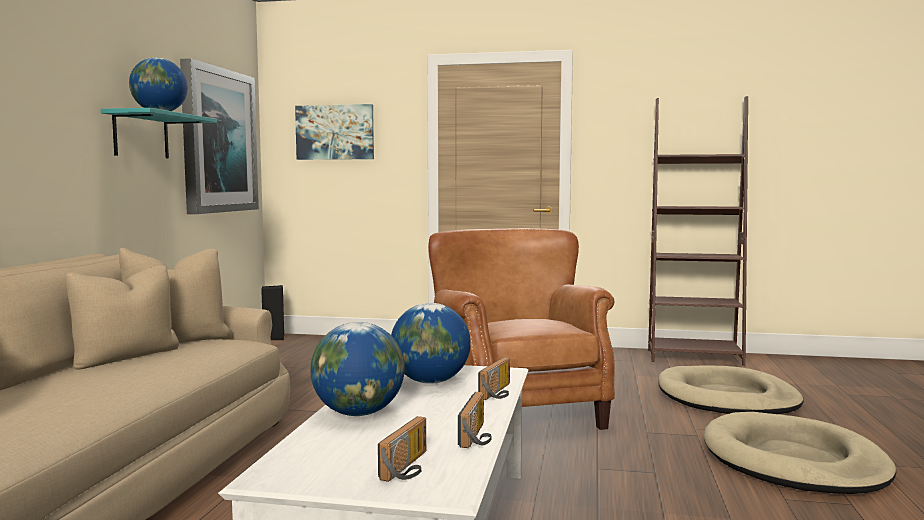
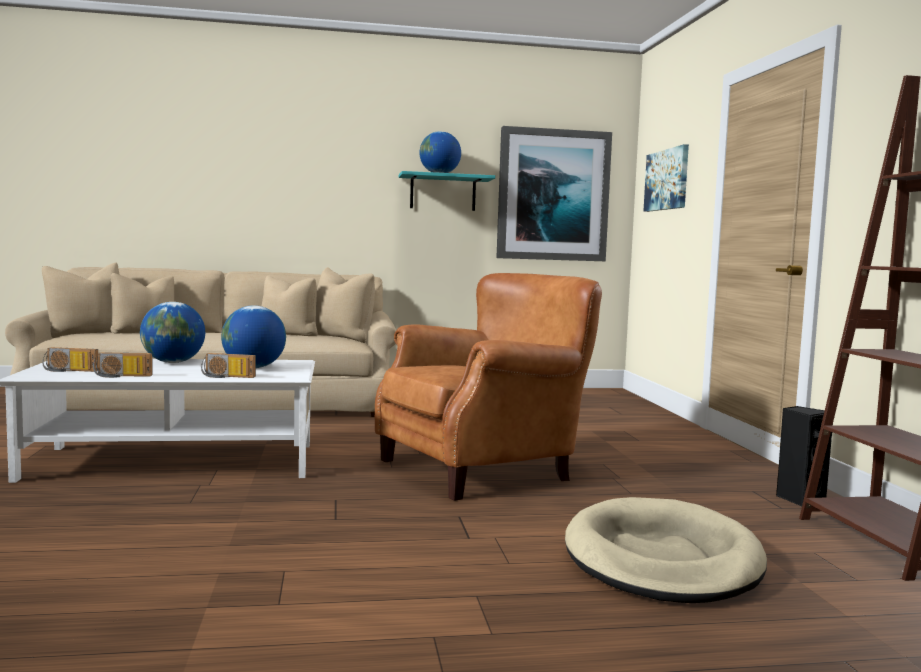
camera: 70 degrees right, 0 degrees up
(274, 338) = (607, 391): black speaker -> black speaker (799, 499)
(793, 461) = (410, 583): beige dog bed -> none

